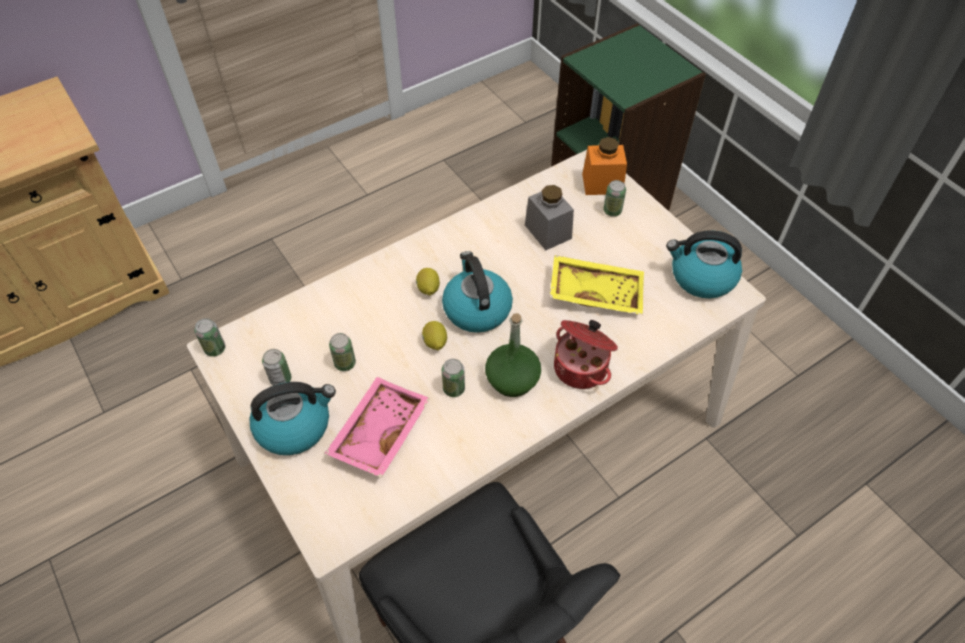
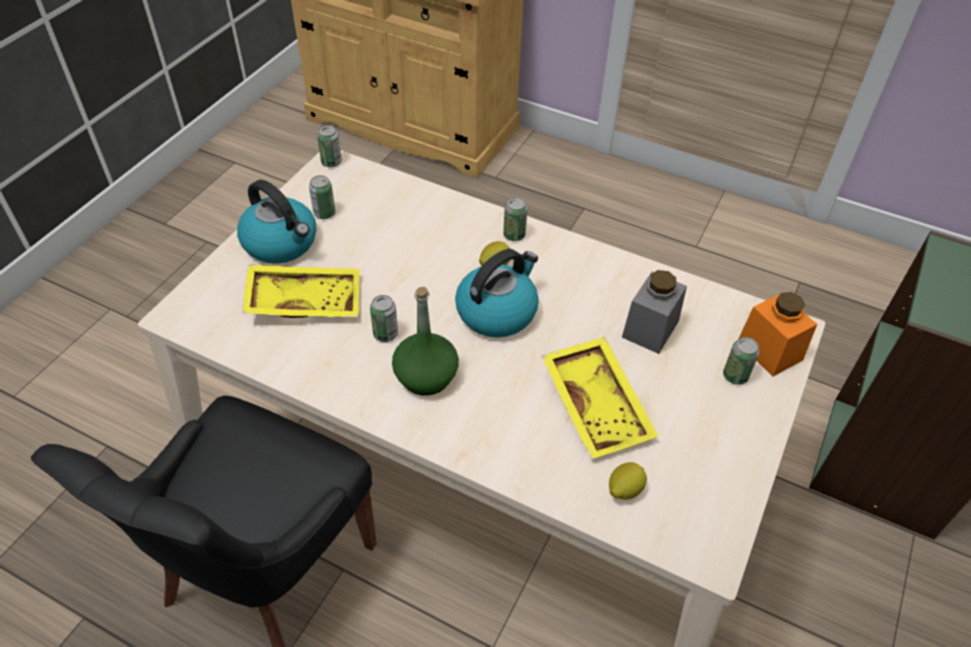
camera: 60 degrees right, 5 degrees down
(345, 363) = (367, 246): can -> can (514, 235)
(378, 431) = (305, 300): pink tray -> yellow tray
(435, 343) = (432, 297): lemon -> lemon (624, 489)
(581, 367) = (481, 431): cooking pot -> none
(701, 277) = (707, 507): kettle -> none

